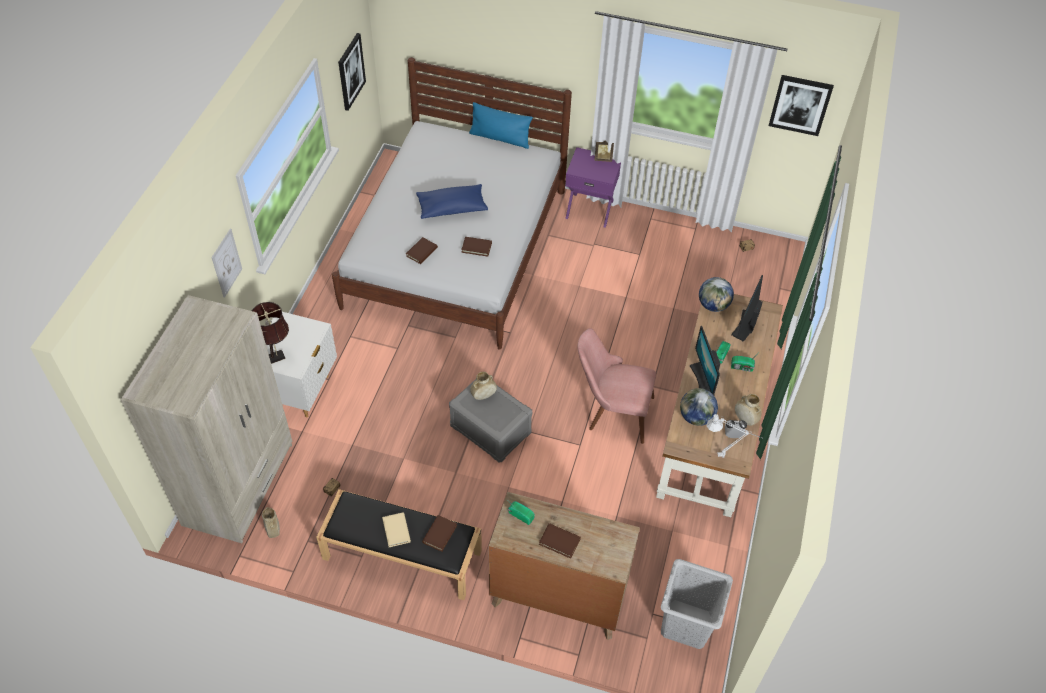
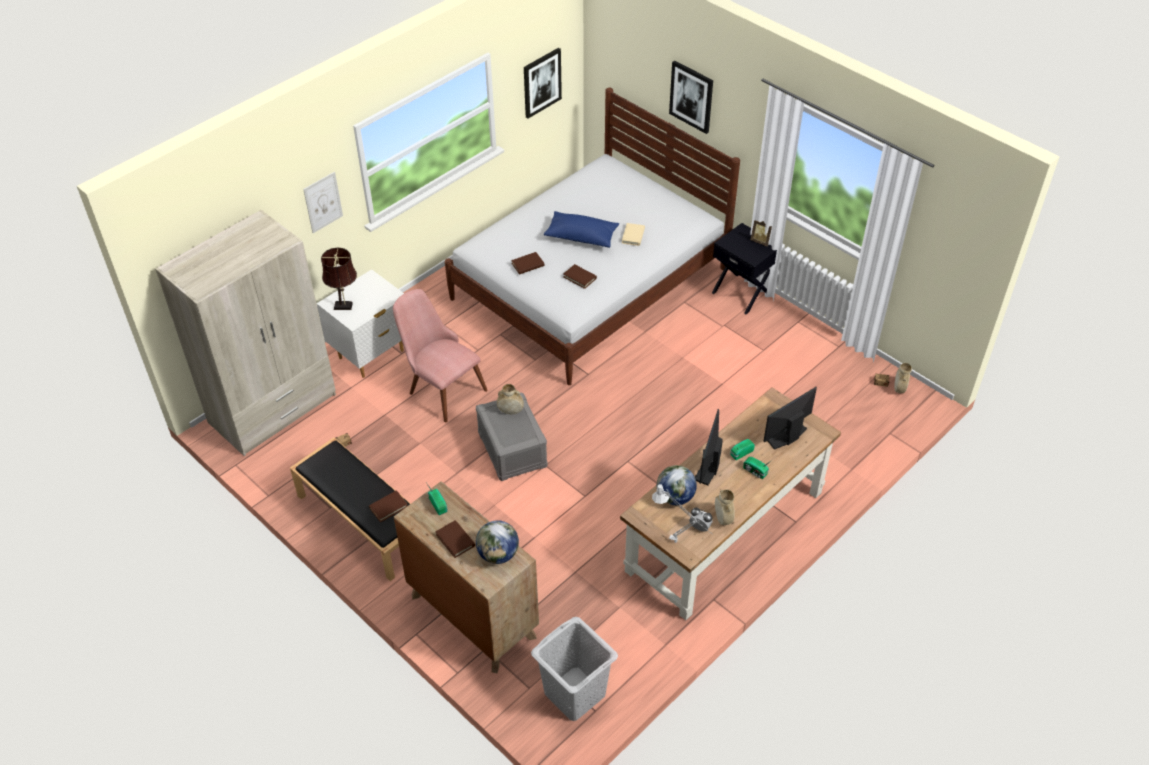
camera: 30 degrees right, 5 degrees down
(273, 530) = (275, 456): beige vase -> beige vase (899, 389)
(396, 530) = (355, 489): beige book -> beige book (633, 236)
(500, 138) = (671, 191): blue pillow -> none
(590, 209) = (742, 293): purple nightstand -> black nightstand
(612, 411) = (635, 479): pink chair -> pink chair (440, 387)
(713, 305) = (767, 406): globe -> globe (498, 554)
(800, 104) = (950, 234): picture -> picture (691, 96)

